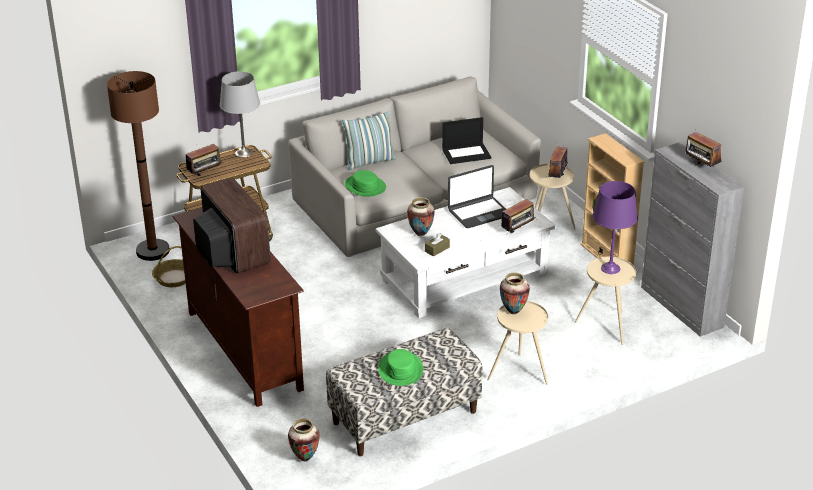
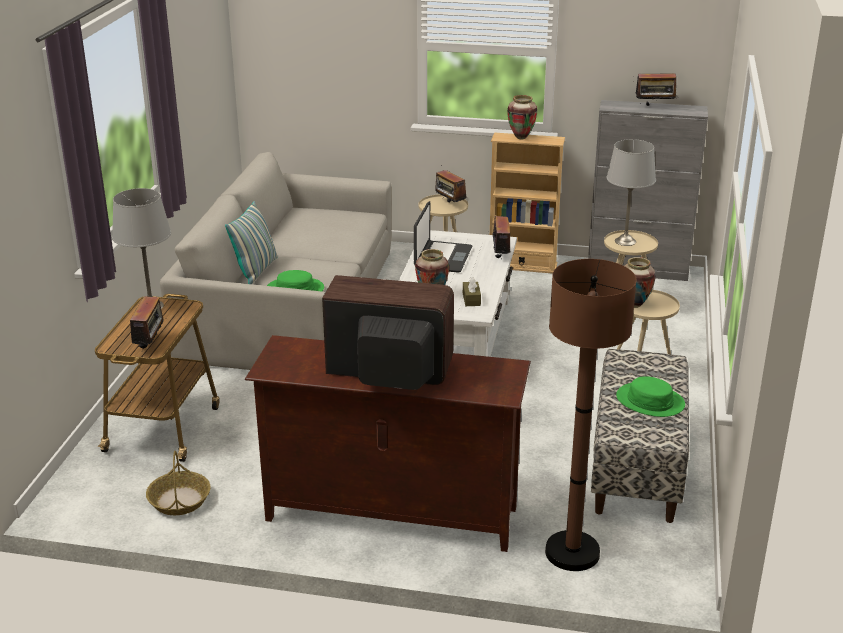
camera: 50 degrees left, 5 degrees down
(152, 251) = (100, 491): brown floor lamp -> brown floor lamp (572, 553)
(305, 458) = (637, 559): vase -> vase (521, 137)
(466, 153) = (329, 225): laptop -> none
(610, 268) = (625, 241): purple table lamp -> grey table lamp

